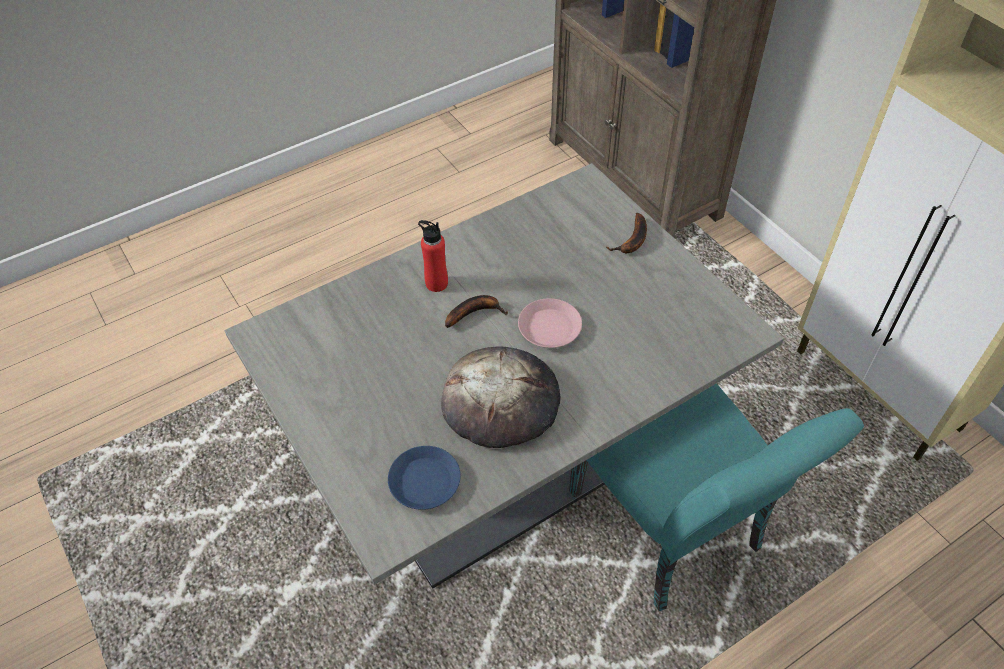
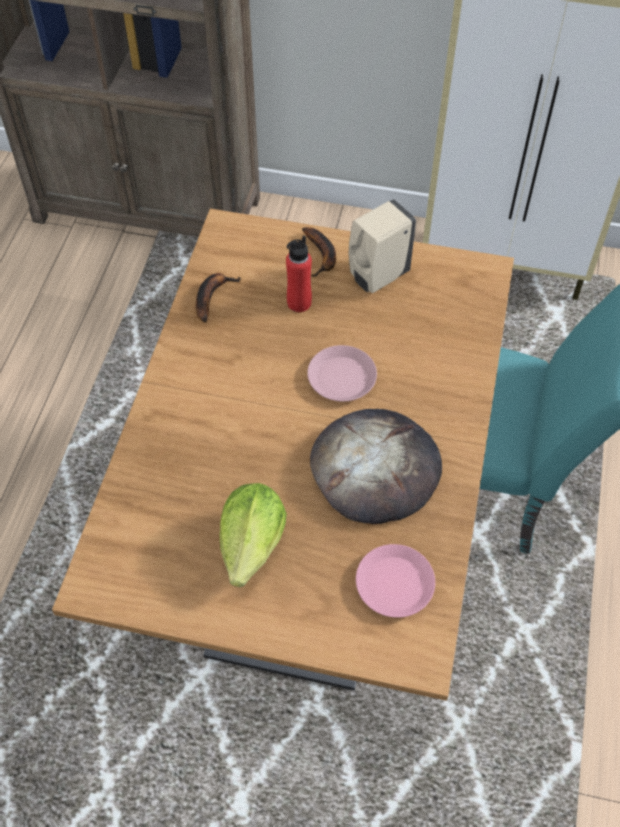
camera: 45 degrees left, 5 degrees up
(370, 384) = (252, 544): none -> lettuce
(424, 481) = (394, 584): blue plate -> pink plate
(436, 283) = (203, 411): red bottle -> red bottle (299, 303)
(475, 312) = (267, 411): banana -> banana (211, 296)
(504, 474) = (310, 548): grey dining table -> brown dining table
(656, 280) = (377, 277): none -> beige soap dispenser

